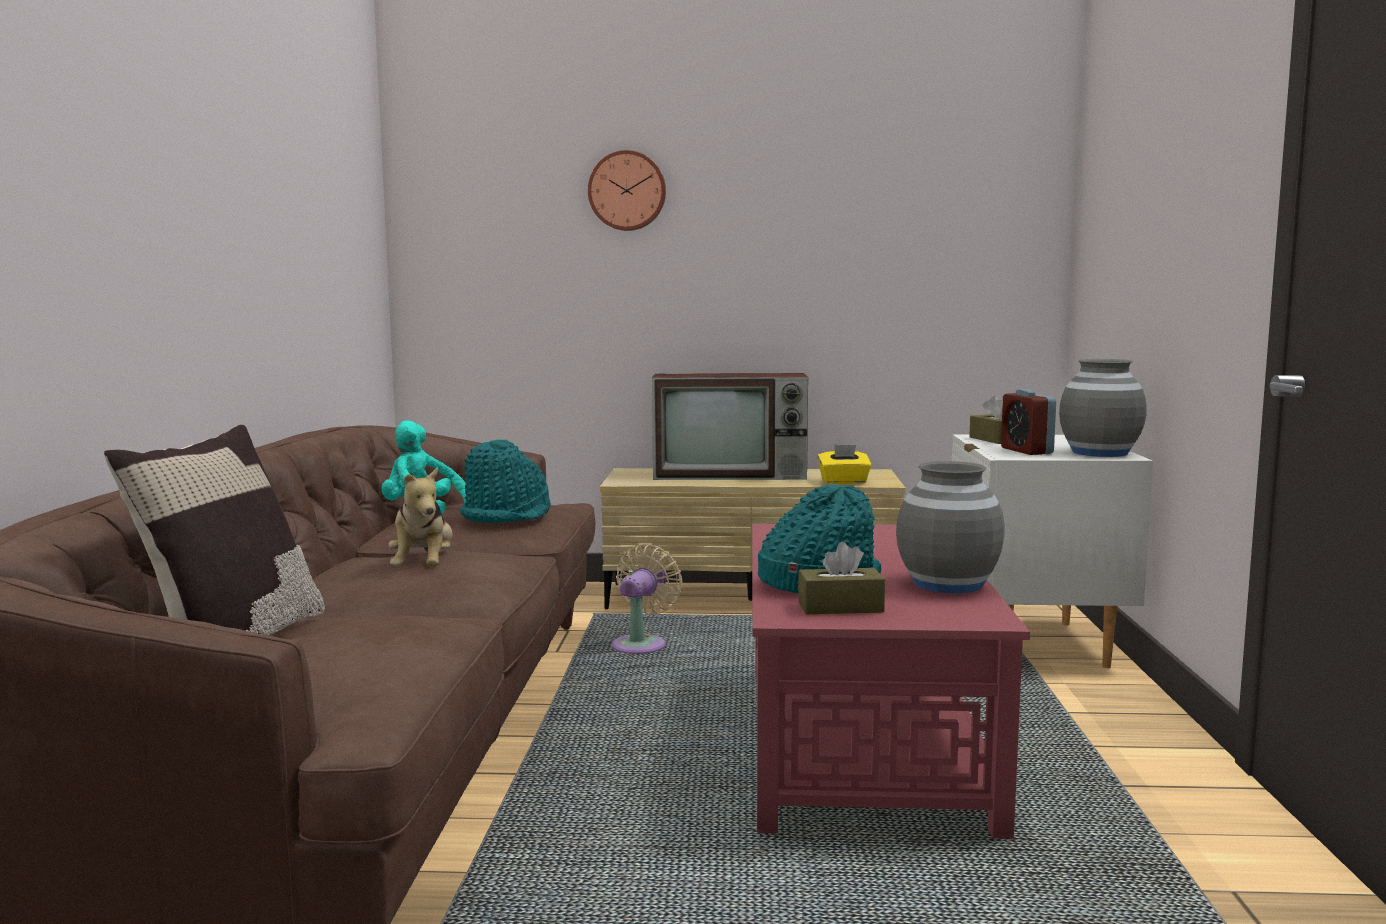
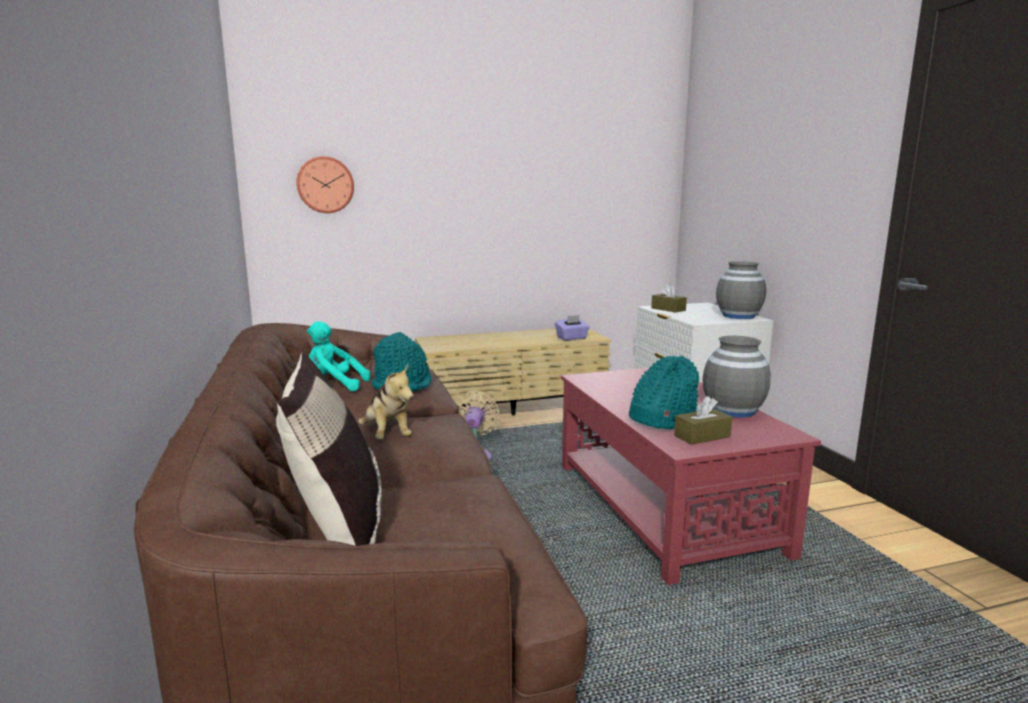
camera: 20 degrees left, 5 degrees up
(627, 191) = (418, 148): wall clock -> wall clock (325, 185)
(732, 474) = (498, 337): television -> none
(844, 482) = (572, 338): yellow tissue box -> purple tissue box
(1026, 451) = (700, 317): alarm clock -> none

